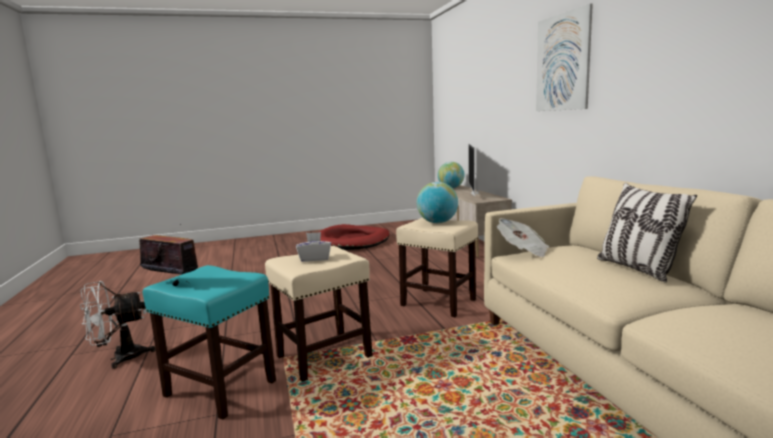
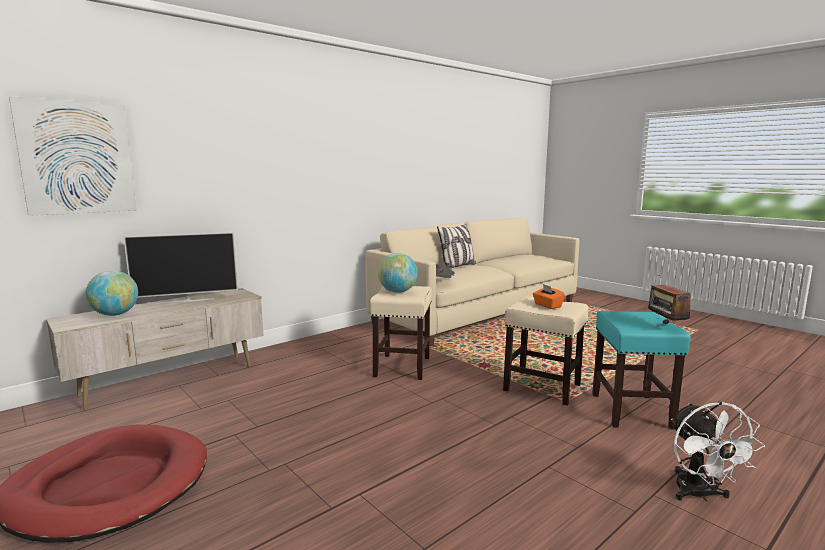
camera: 115 degrees left, 0 degrees up
(120, 358) = (700, 495): white fan -> white fan turned 45 degrees clockwise
(315, 258) = (547, 306): white tissue box -> orange tissue box
(562, 62) = (304, 144): picture -> picture (77, 158)

